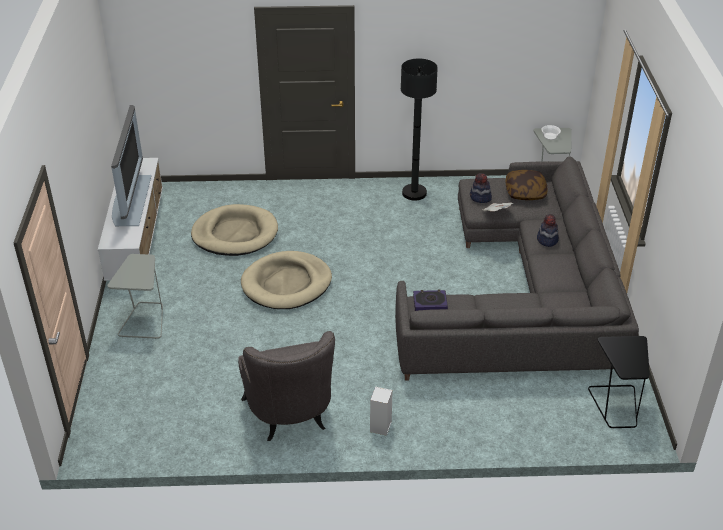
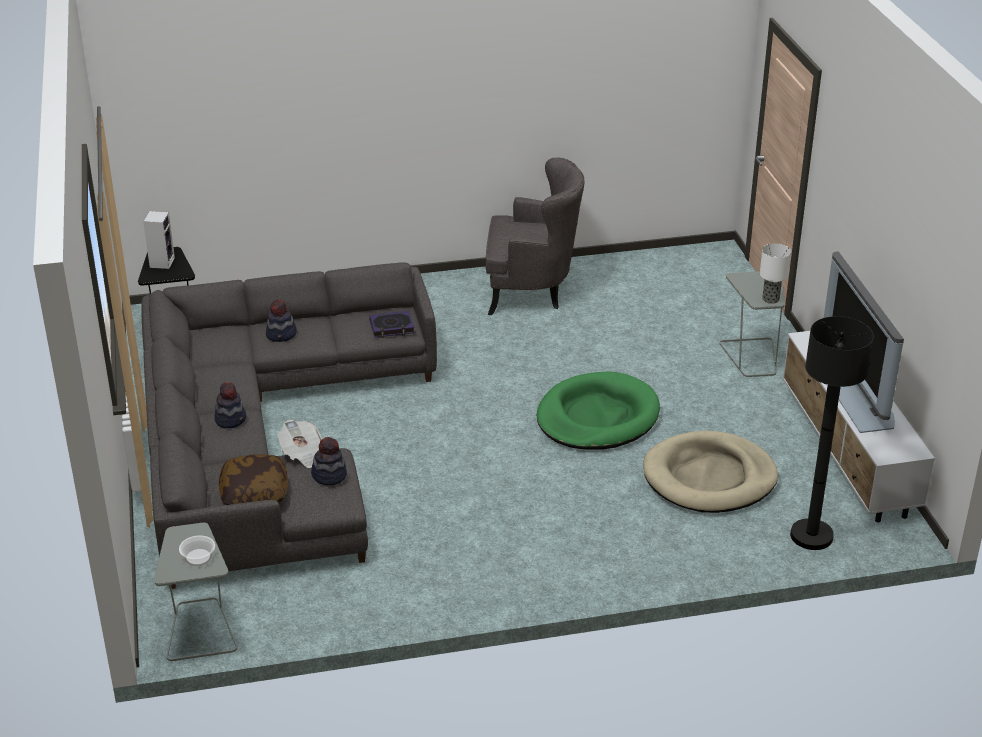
camera: 170 degrees right, 5 degrees down
(136, 259) = (770, 299): none -> table lamp
(286, 284) = (597, 417): beige dog bed -> green dog bed
(290, 416) = (531, 291): grey armchair -> grey armchair turned 120 degrees clockwise
(381, 427) = (433, 292): speaker -> speaker (162, 262)
(414, 193) = (446, 584): black floor lamp -> black floor lamp (811, 536)
(518, 306) = (281, 334): none -> hat

